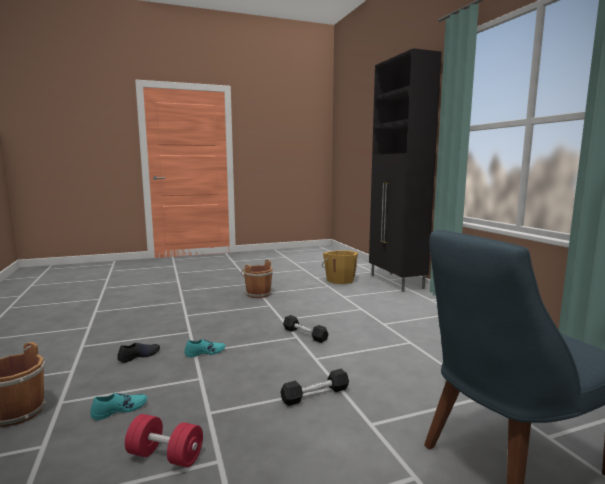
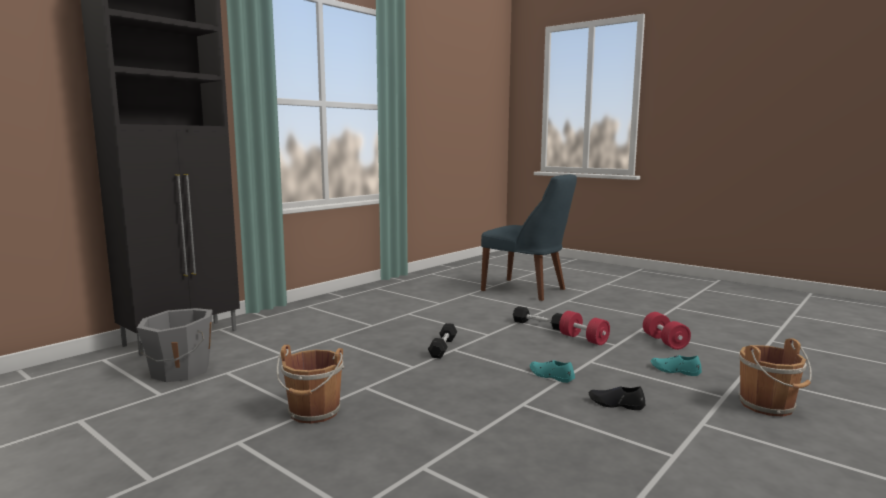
camera: 120 degrees left, 0 degrees up
(246, 401) = (583, 339): none -> red dumbbell
(340, 280) = (179, 371): orange bucket -> grey bucket

